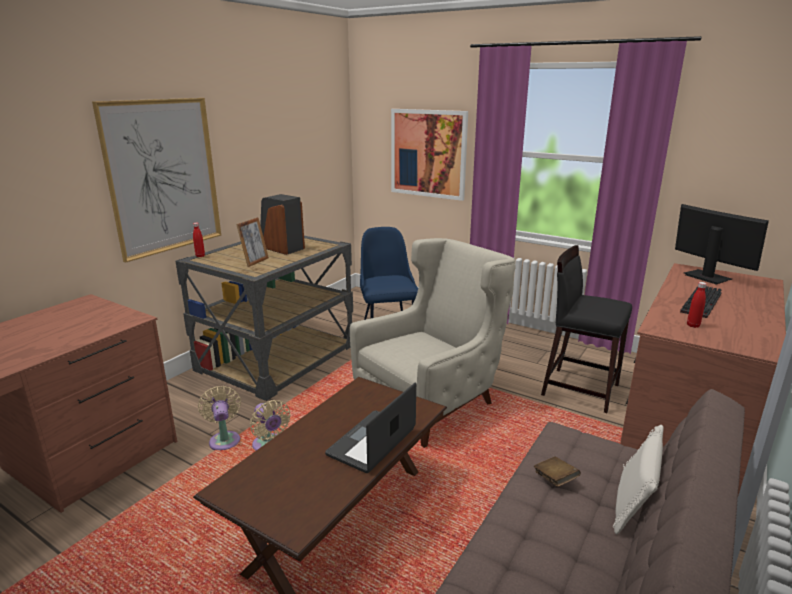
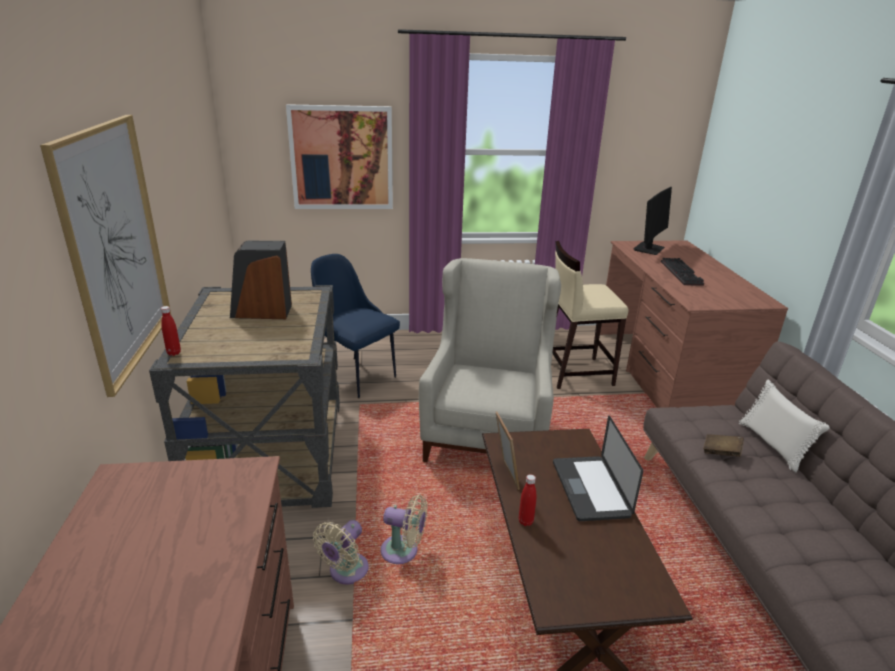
camera: 40 degrees left, 5 degrees up
(224, 439) = (346, 572): beige fan -> beige fan turned 90 degrees counterclockwise
(255, 262) = (267, 340): picture frame -> picture frame (505, 475)
(579, 389) = (575, 372): black stool -> beige stool
(693, 325) = (707, 294): red bottle -> red bottle (525, 521)
(707, 277) = (649, 249): monitor -> monitor turned 105 degrees clockwise

